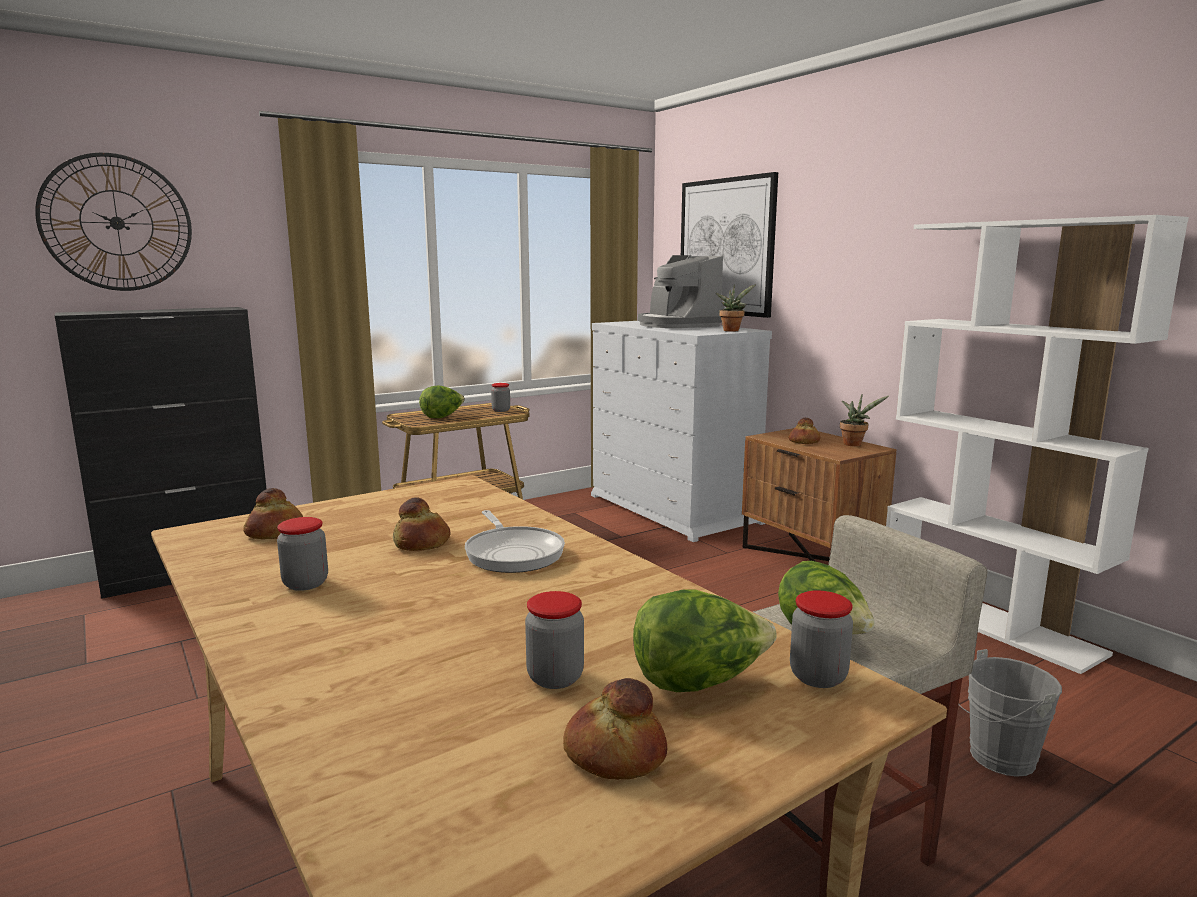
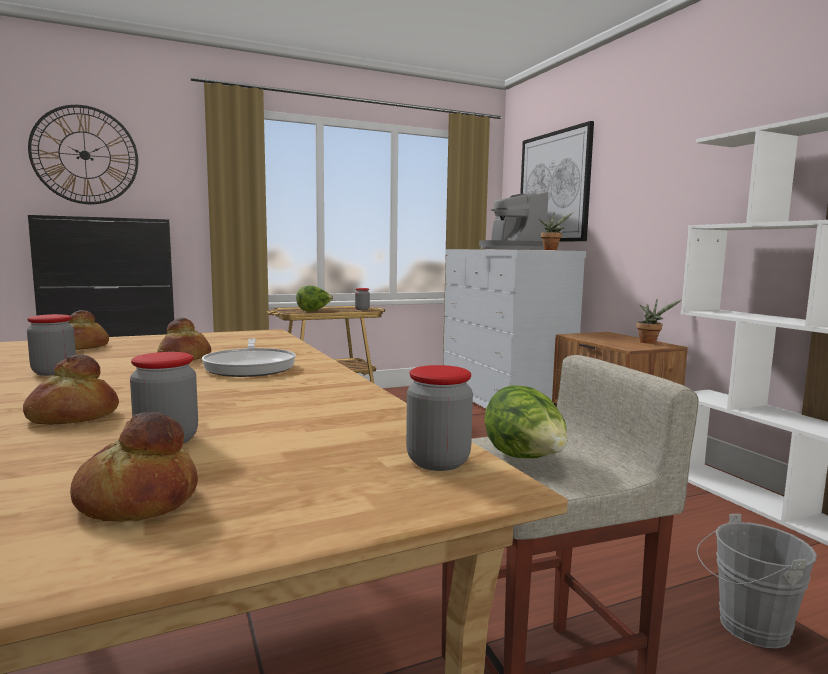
camera: 10 degrees right, 5 degrees down
(698, 682) = (304, 455): lettuce -> none
(804, 441) = (605, 339): bread -> bread (72, 416)

